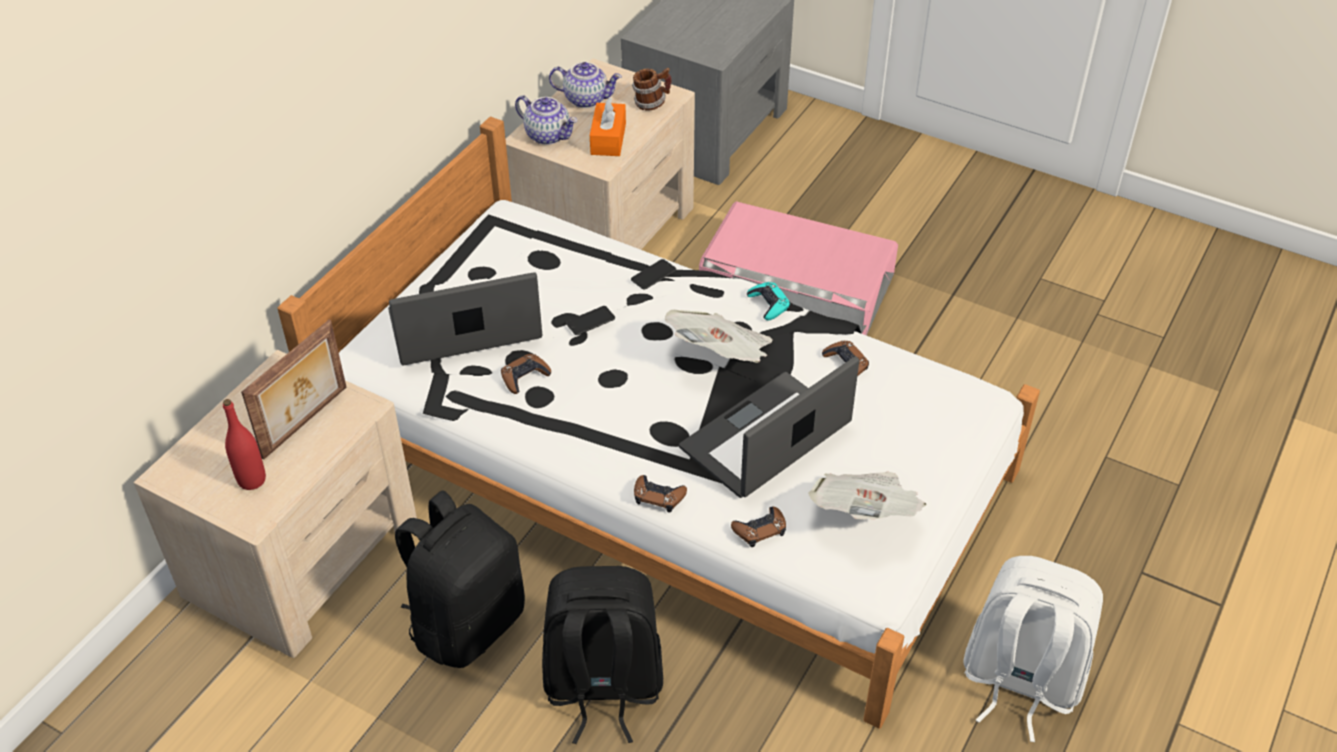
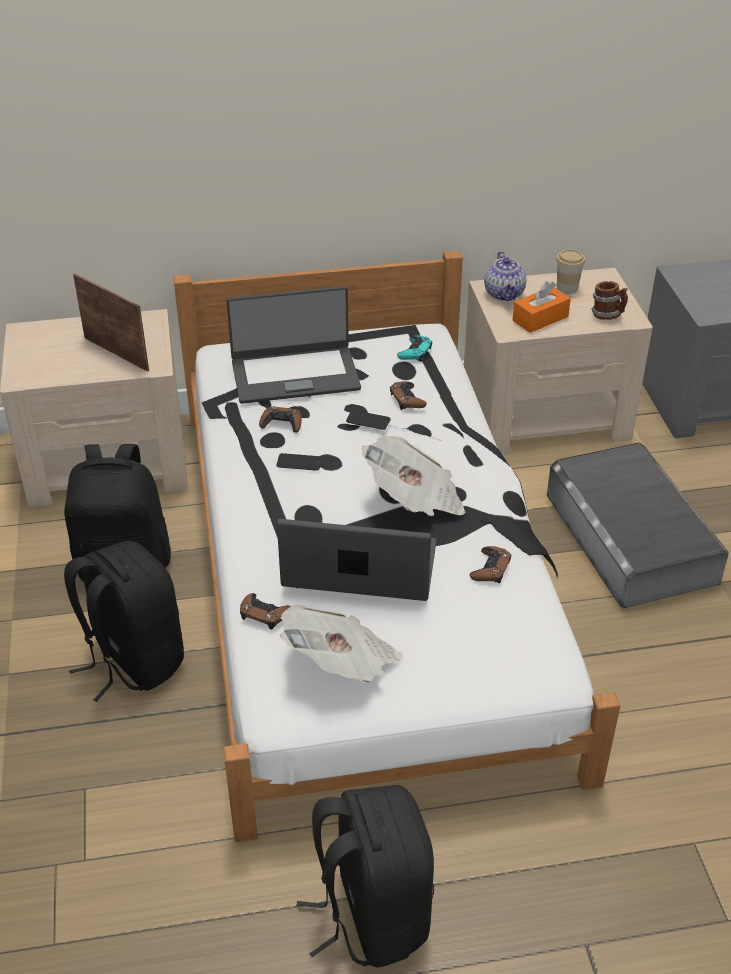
camera: 50 degrees right, 5 degrees down
(252, 480) = (49, 361): red bottle -> none
(306, 423) = (117, 353): picture frame -> picture frame turned 135 degrees counterclockwise
(465, 328) = (295, 374): laptop -> laptop turned 135 degrees clockwise
(586, 99) = (567, 288): teapot -> cup
(653, 275) = (453, 423): phone -> phone (299, 462)
(658, 496) = (242, 545): brown game controller -> brown game controller (407, 399)
(768, 304) = (498, 493): turquoise game controller -> turquoise game controller (415, 352)
(797, 284) = (630, 537): pink storage box -> grey storage box
(1019, 681) = (371, 913): white backpack -> black backpack

